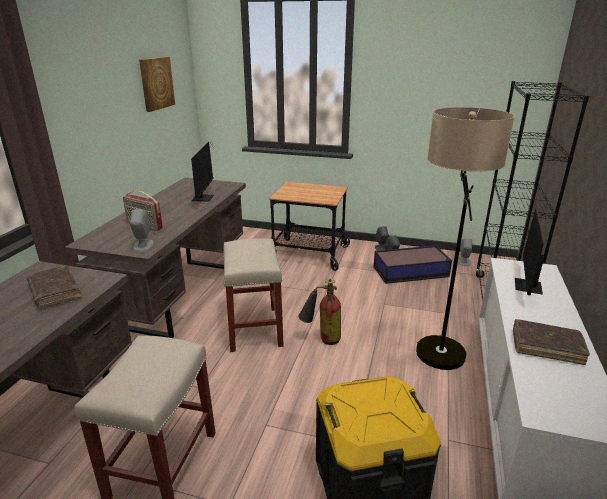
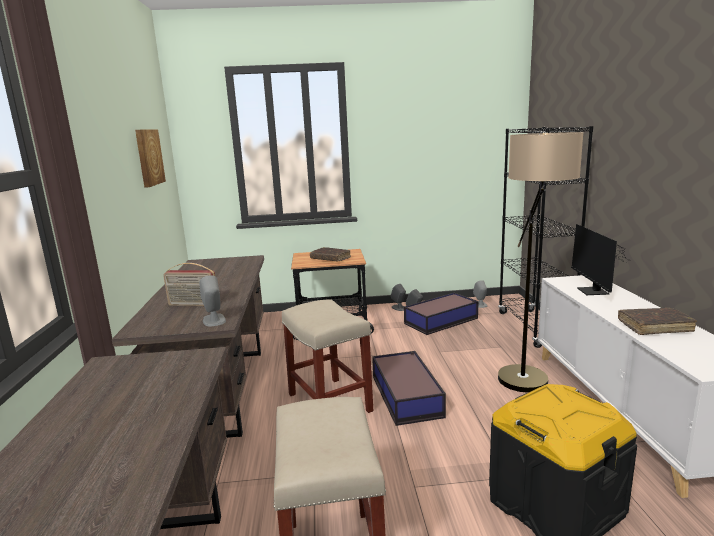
camera: 20 degrees left, 10 degrees down
(55, 292) = (154, 379): brown book -> brown book (330, 258)
(204, 197) = (232, 271): monitor -> none
(322, 339) = (406, 395): fire extinguisher -> storage box

